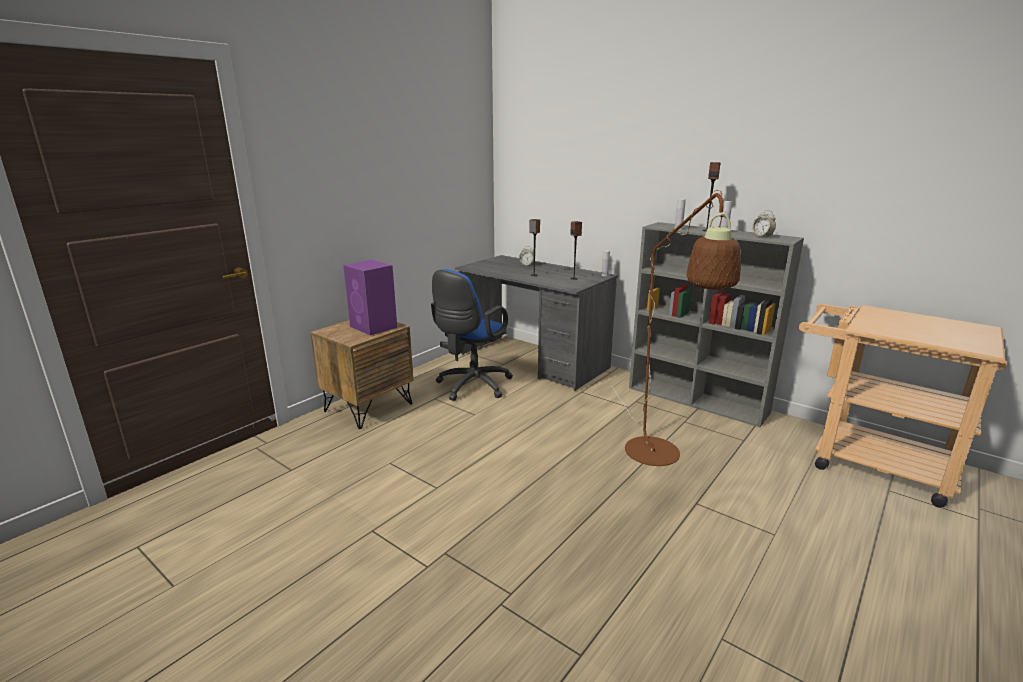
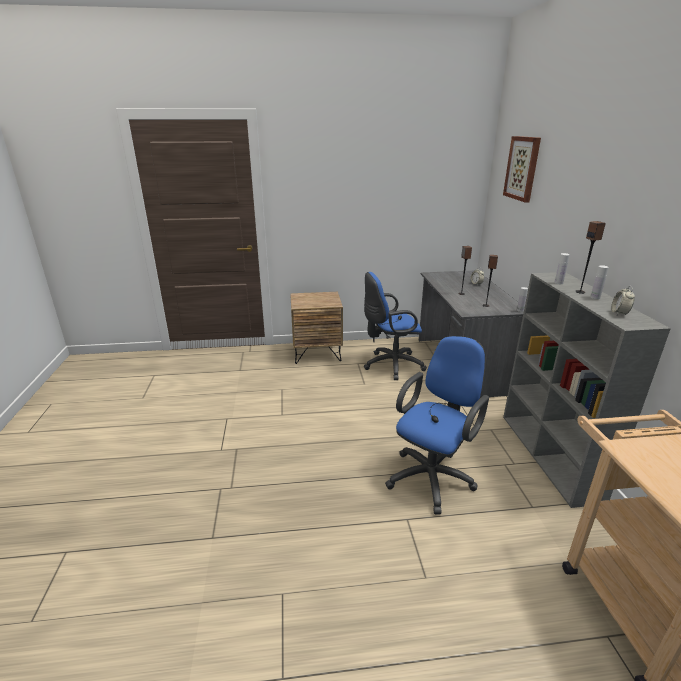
camera: 45 degrees right, 5 degrees up
(374, 327) = (323, 301): purple speaker -> none
(556, 132) = (522, 168): none -> picture
(657, 459) = (433, 476): brown floor lamp -> blue office chair

